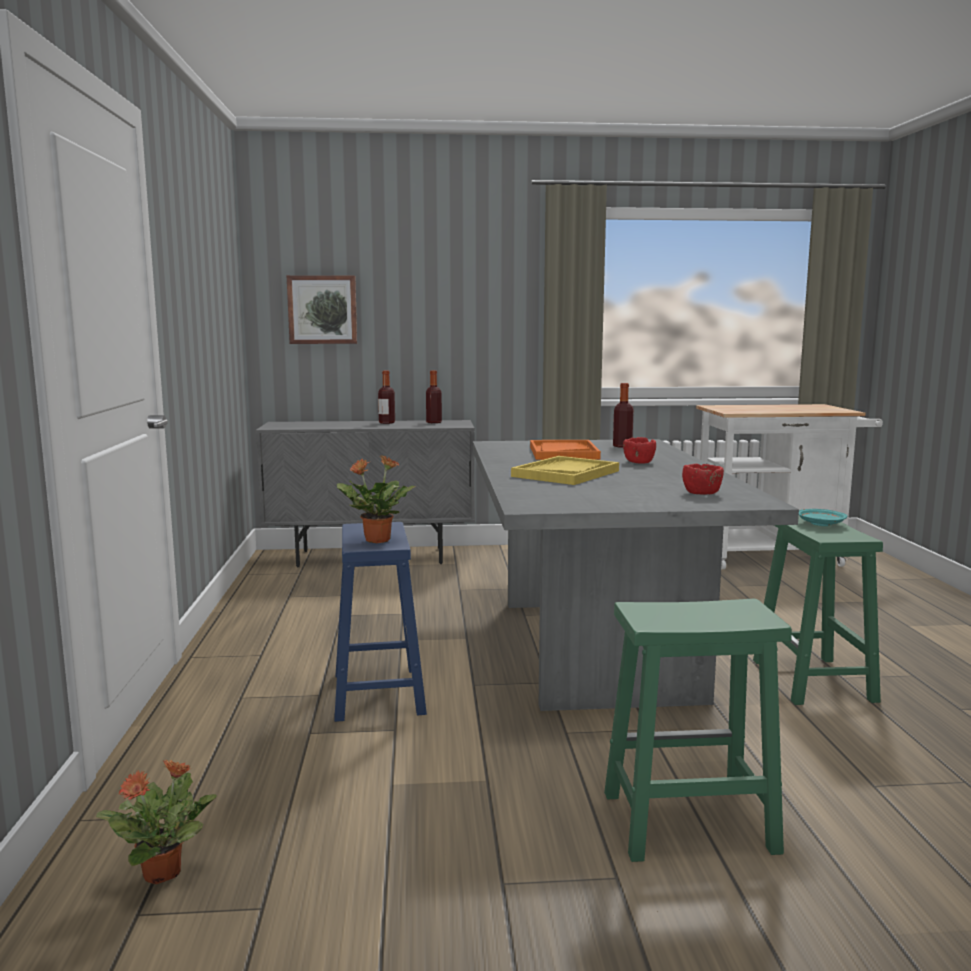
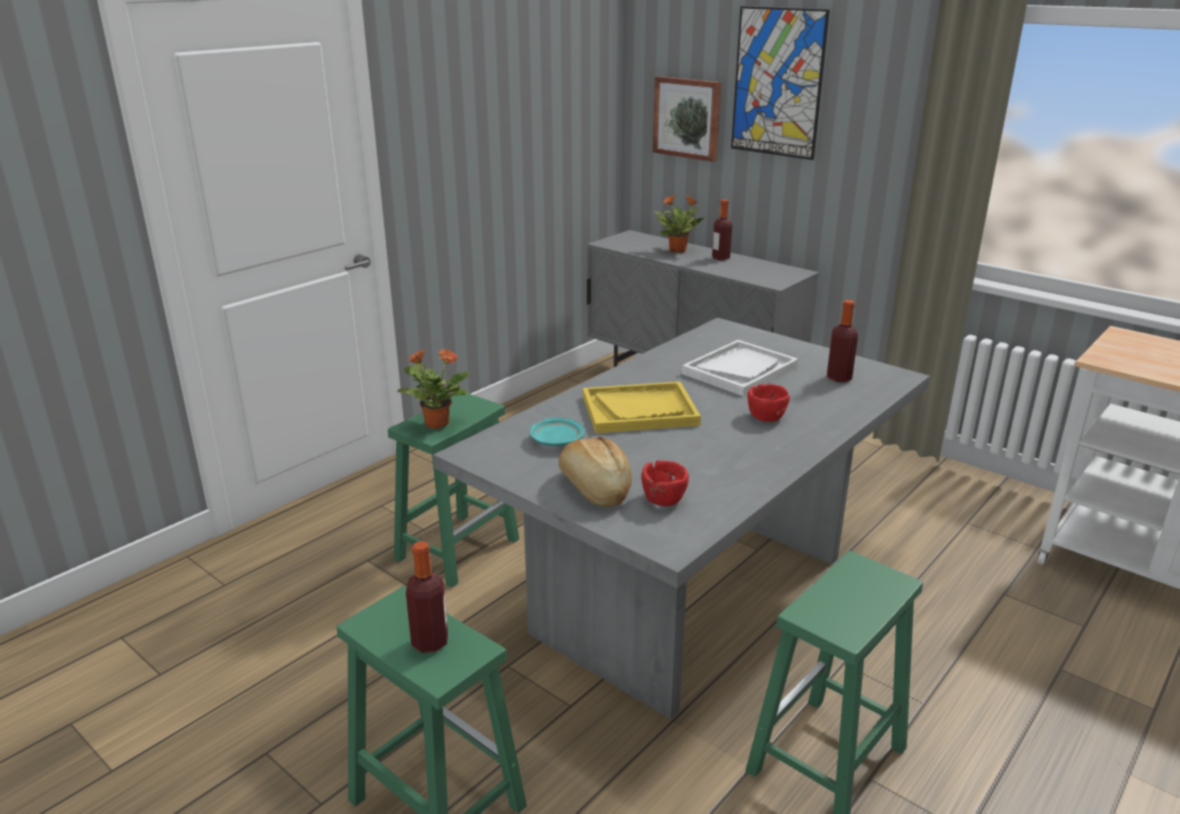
camera: 45 degrees right, 15 degrees up
(164, 872) = (164, 618): potted plant -> potted plant (678, 250)
(378, 692) = (458, 548): blue stool -> green stool
(410, 272) = (778, 83): none -> picture
(434, 422) = (766, 268): bottle -> bottle (430, 642)
(563, 453) = (740, 370): orange tray -> white tray
(654, 499) = (594, 489): none -> bread
(820, 524) = (865, 589): turquoise plate -> turquoise plate (556, 440)

